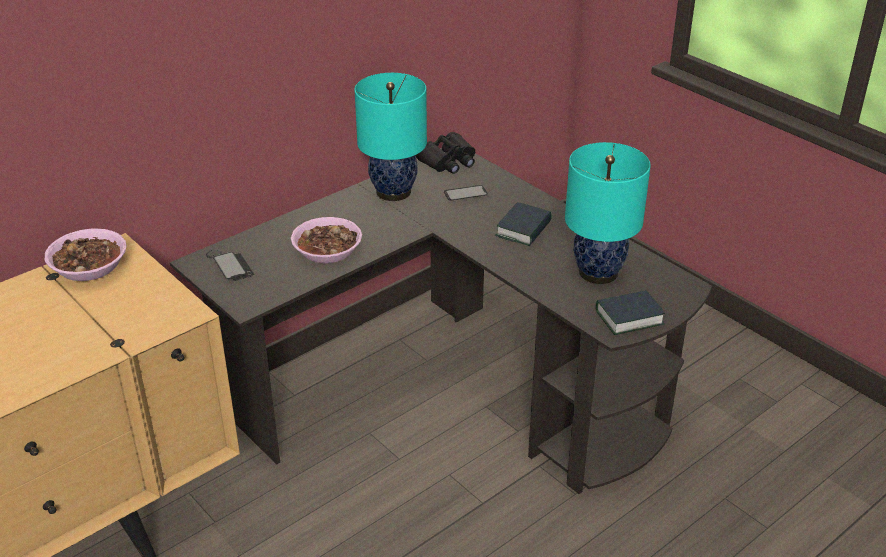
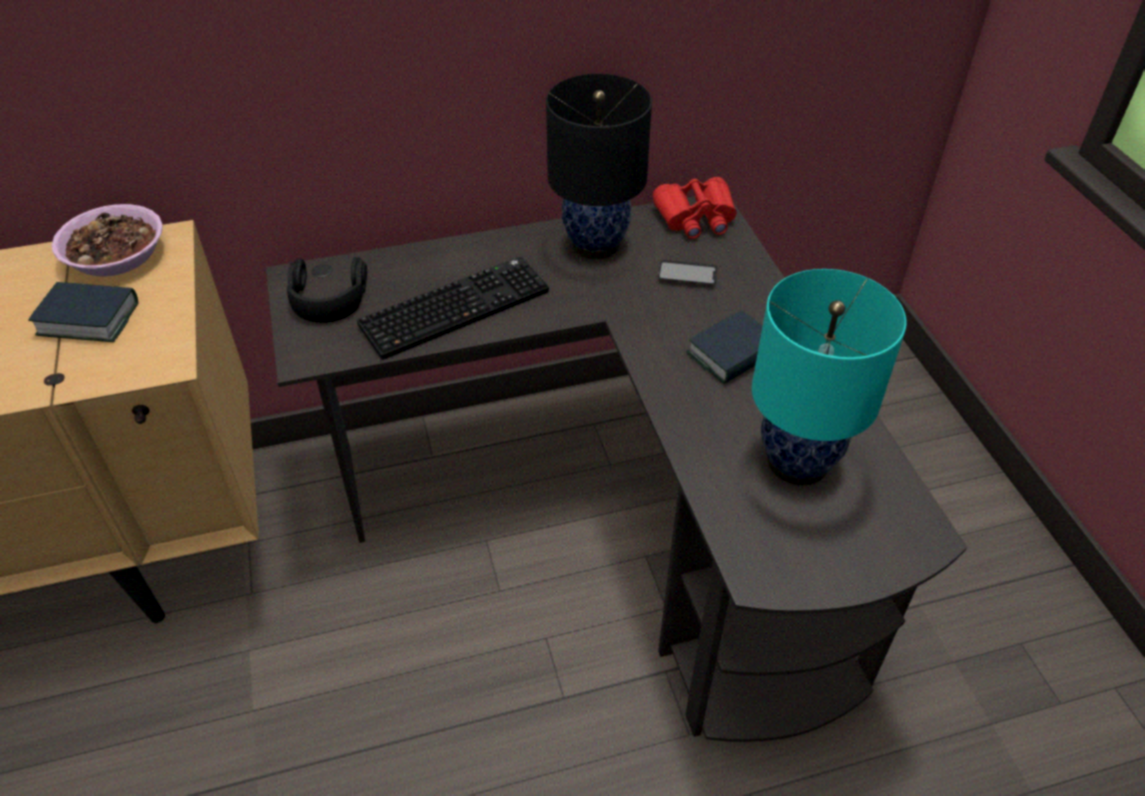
camera: 25 degrees right, 10 degrees up
(233, 267) = (328, 298): phone -> black headphones
(327, 250) = (455, 306): bowl -> keyboard
(394, 192) = (596, 244): turquoise table lamp -> black table lamp
(448, 161) = (696, 217): black binoculars -> red binoculars
(629, 317) = (797, 559): book -> book (88, 319)

